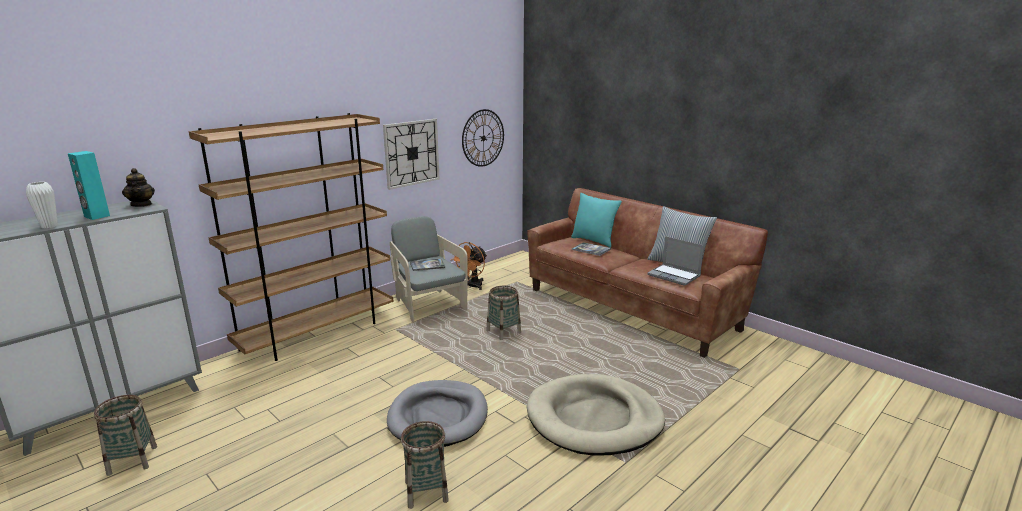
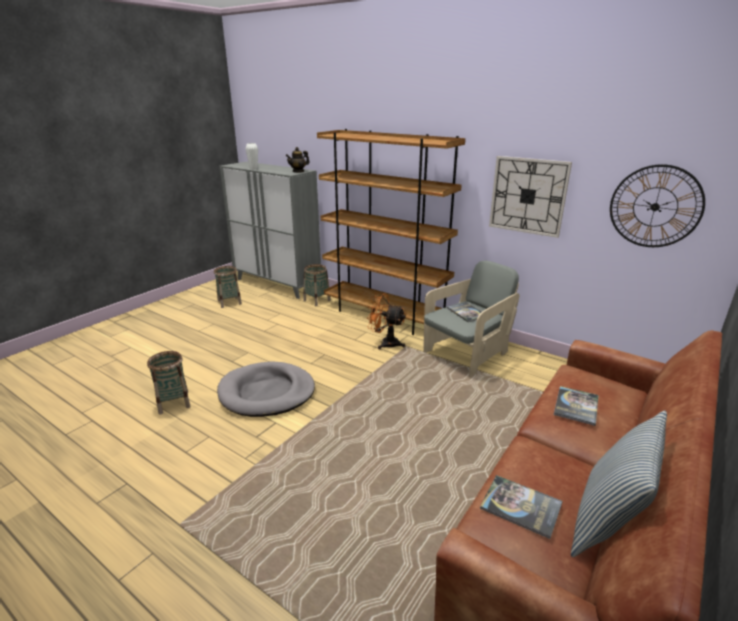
camera: 80 degrees right, 5 degrees up
(96, 216) = (272, 170): turquoise speaker -> none
(472, 286) = (533, 372): orange fan -> orange fan (385, 343)
(503, 332) = (431, 409): basket -> basket (317, 300)
(594, 241) = (635, 411): turquoise pillow -> none
(594, 419) = (260, 496): beige dog bed -> none
(674, 276) = (521, 506): laptop -> book

